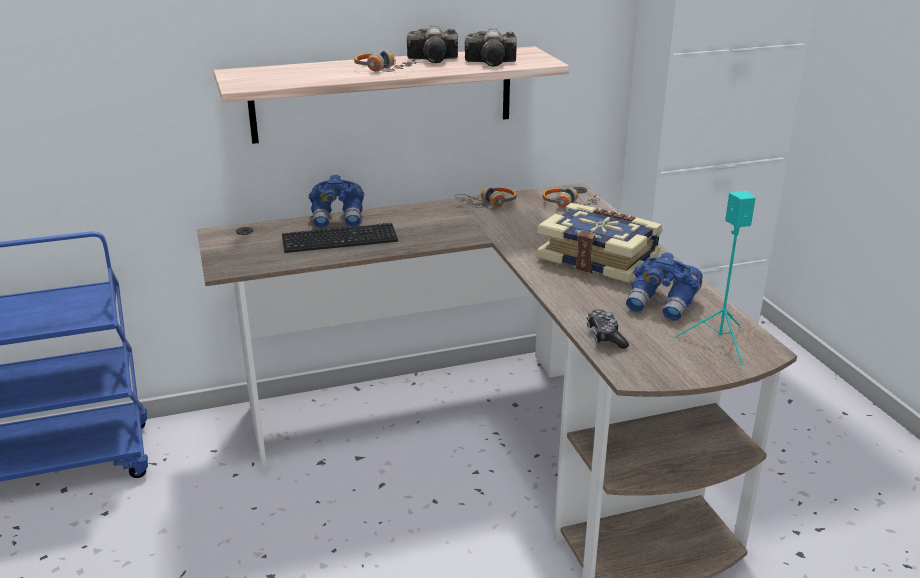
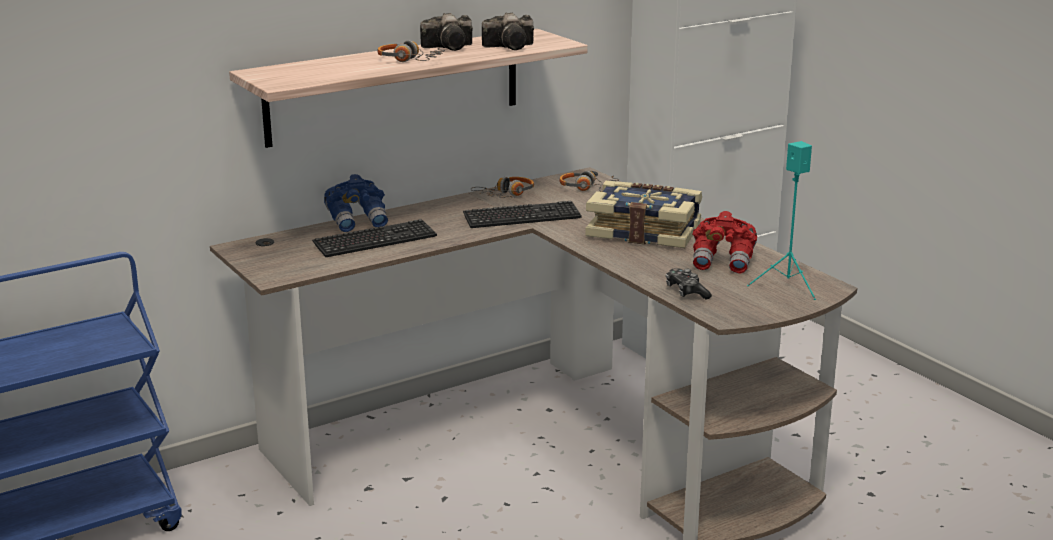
camera: 15 degrees left, 5 degrees down
(489, 230) = (522, 217): none -> keyboard
(662, 304) = (723, 262): blue binoculars -> red binoculars

